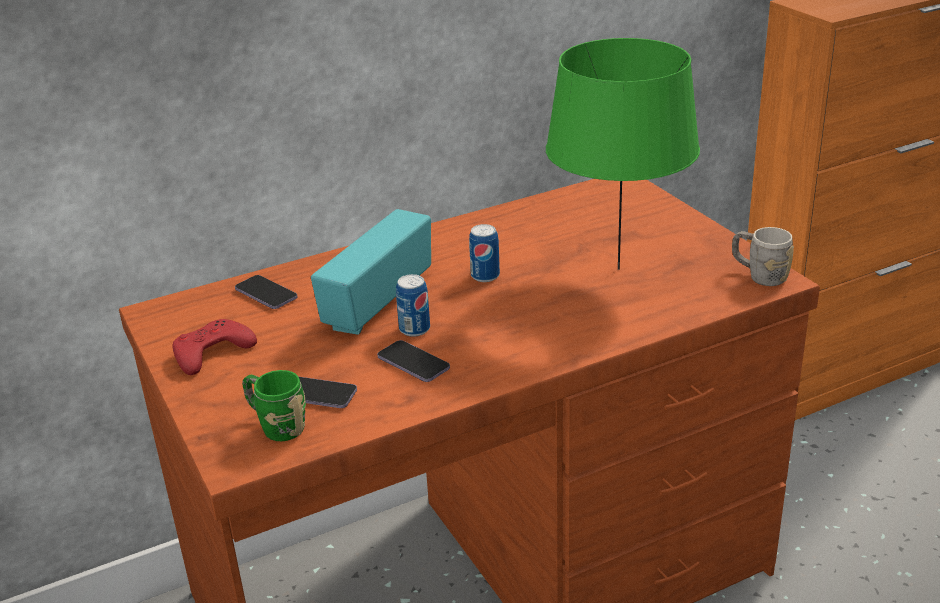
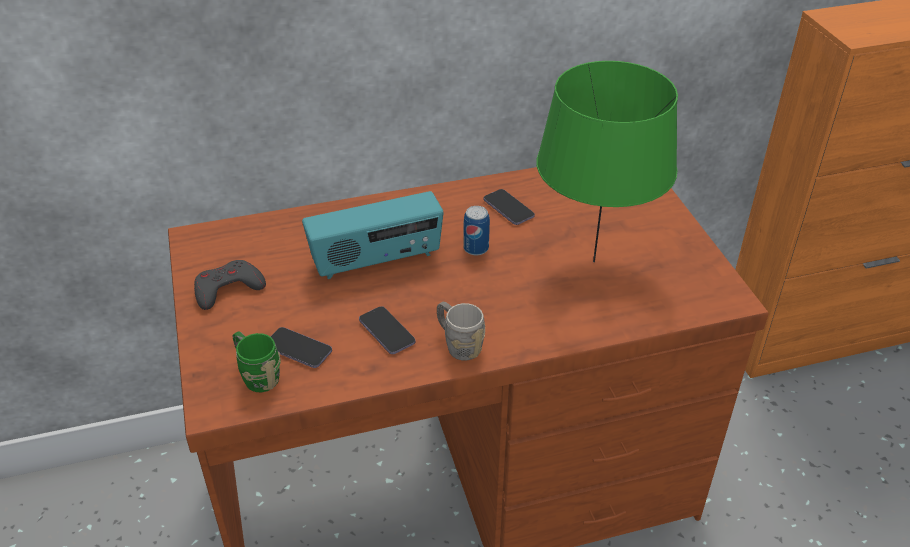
camera: 10 degrees right, 10 degrees up
(212, 352) = (228, 289): red game controller -> grey game controller
(266, 294) = (288, 235): phone -> phone (508, 208)
(377, 302) = (376, 261): radio -> radio turned 150 degrees counterclockwise
(414, 329) = (399, 295): can -> none
(759, 275) = (717, 291): grey mug -> grey mug (458, 344)

